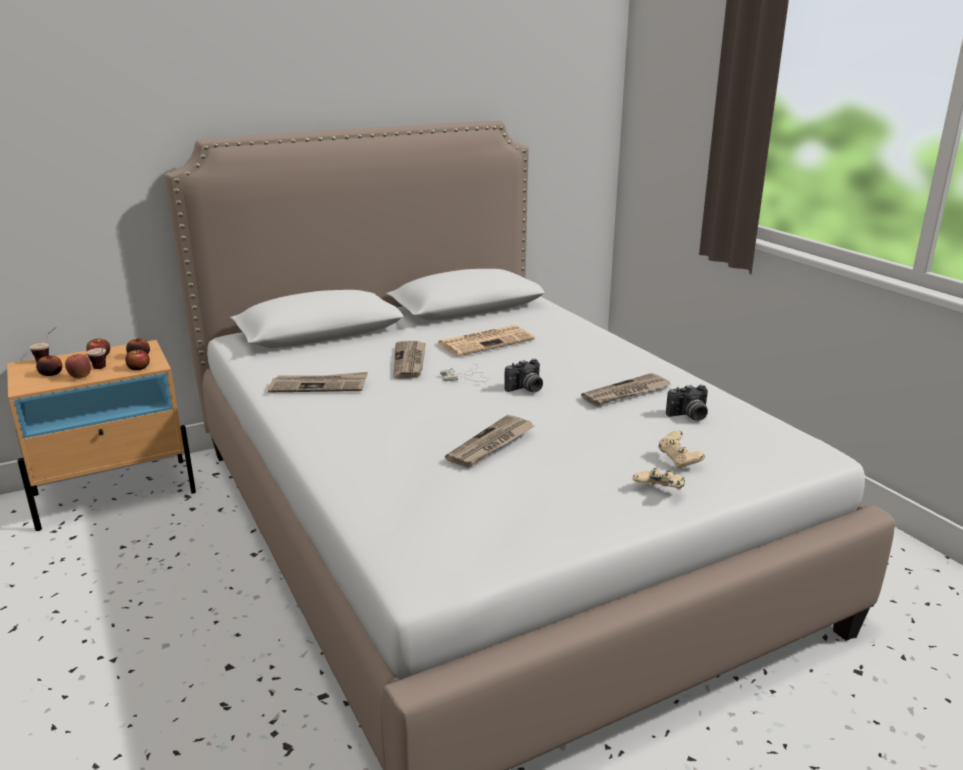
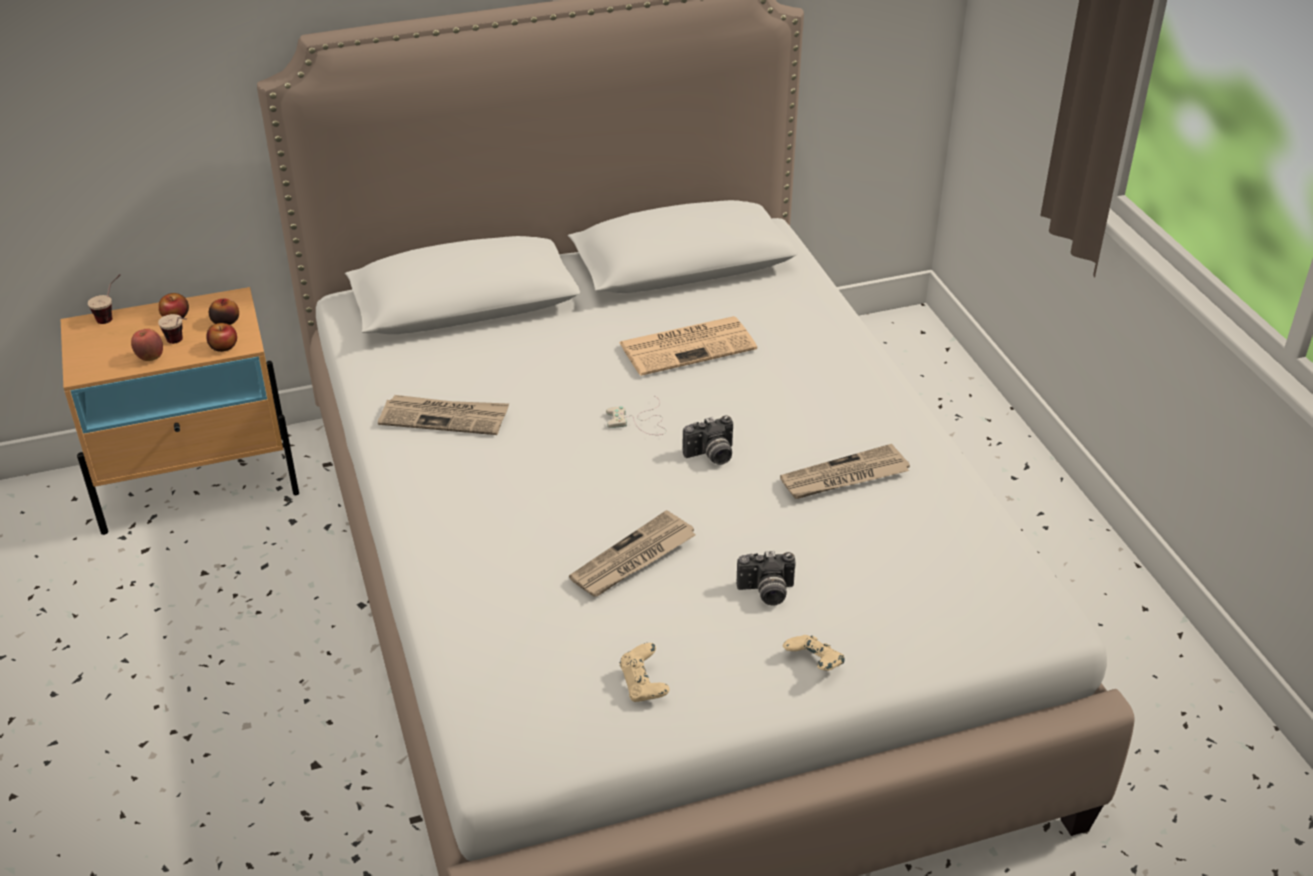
camera: 10 degrees right, 15 degrees up
(51, 374) = (114, 347): apple -> none
(410, 361) = (573, 380): newspaper -> none
(679, 460) = (861, 614): beige game controller -> beige game controller (643, 685)
(689, 416) = (910, 533): camera -> camera (766, 593)

